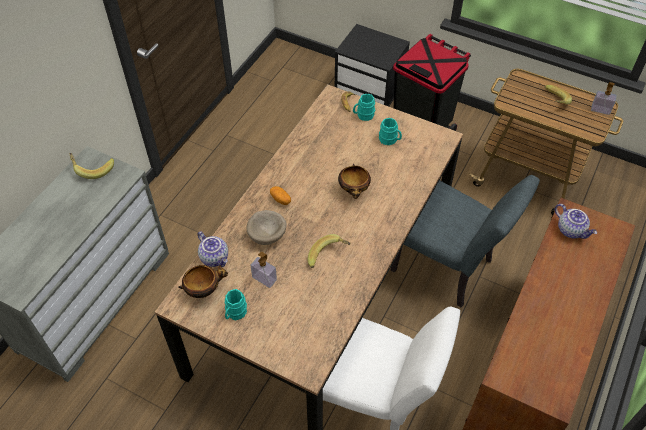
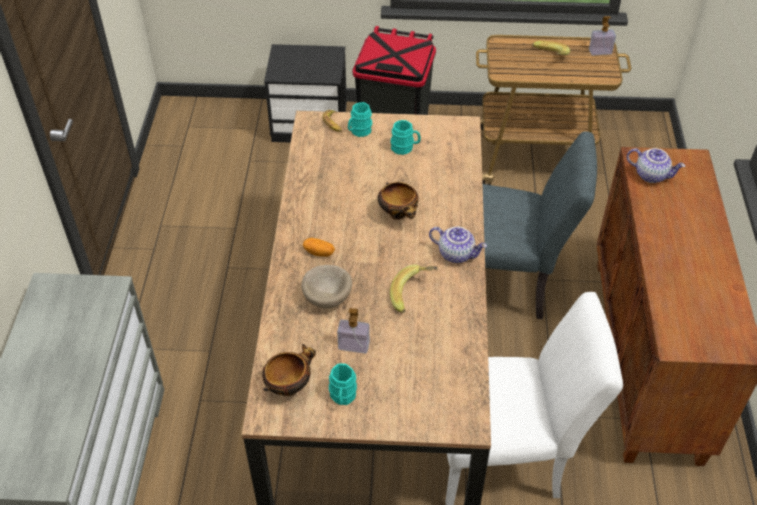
camera: 25 degrees left, 5 degrees down
(93, 168) = (60, 296): banana -> none
(215, 257) = (280, 344): teapot -> teapot (456, 254)

